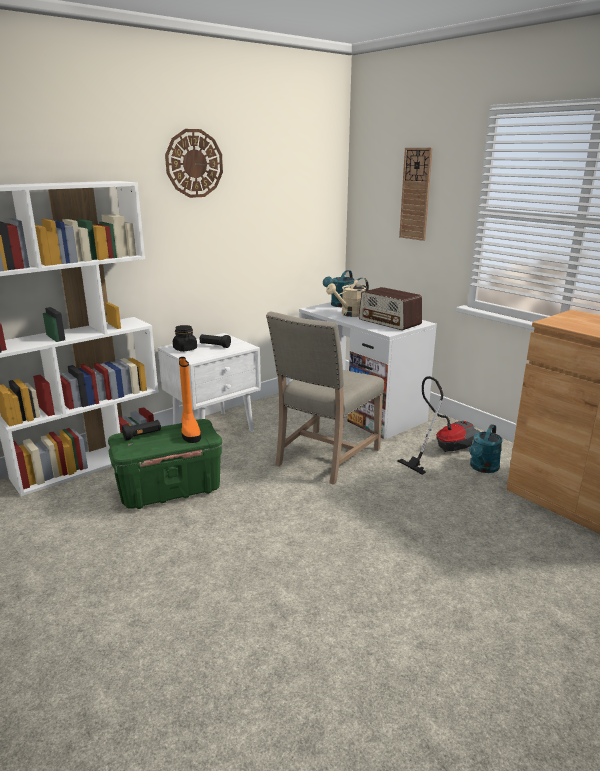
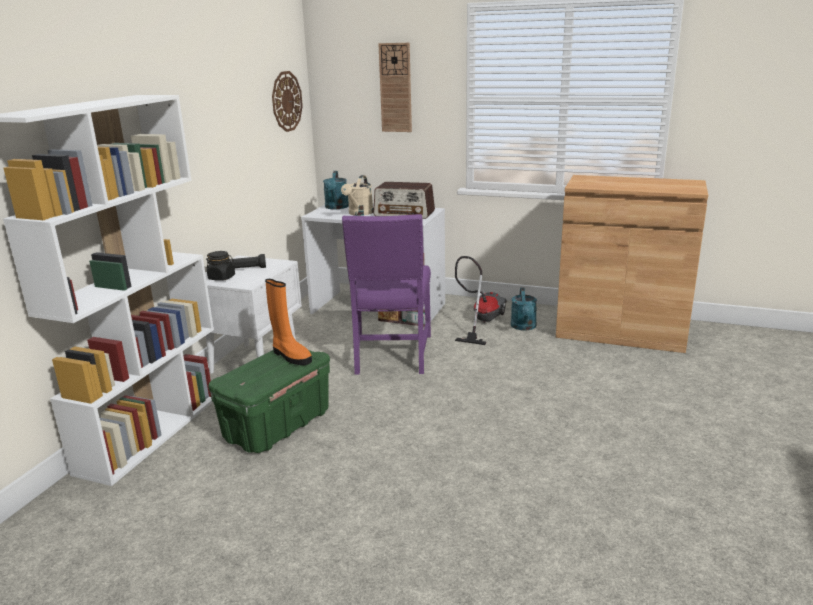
camera: 30 degrees left, 0 degrees up
(142, 435) = (246, 372): black flashlight -> none
(194, 163) = (194, 70): wall clock -> wall clock (286, 101)
(324, 457) = (391, 355): beige chair -> purple chair

